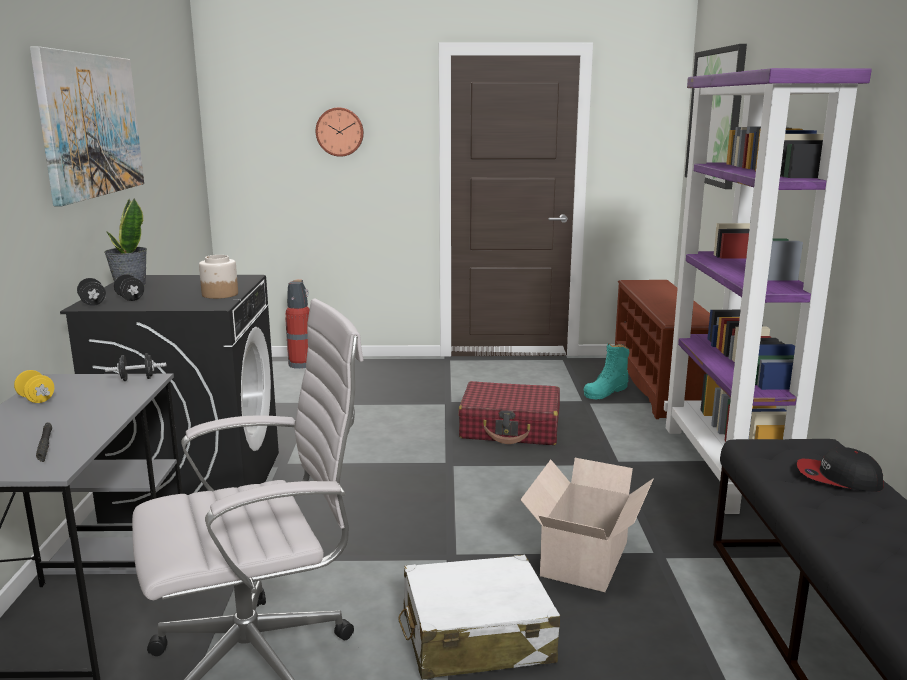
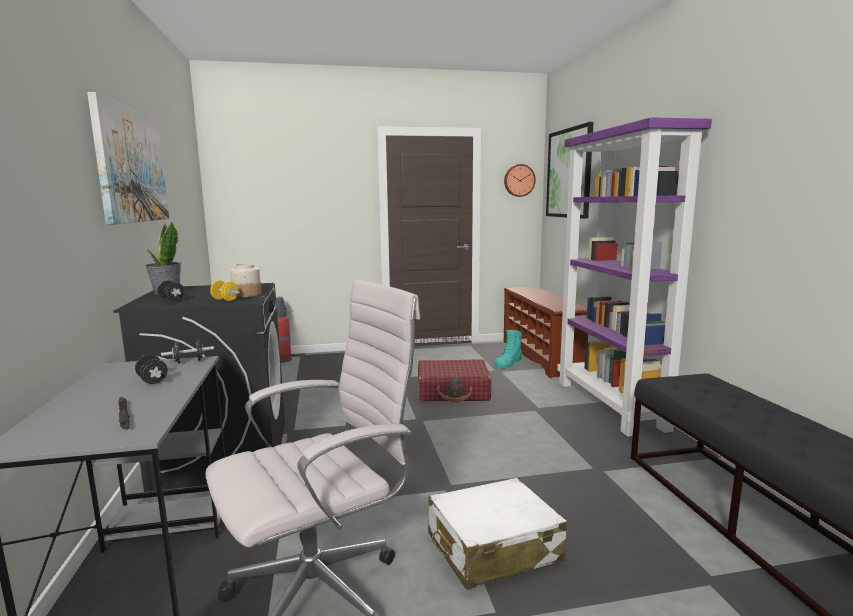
camera: 10 degrees left, 5 degrees down
(36, 399) = (101, 381): yellow dumbbell -> yellow dumbbell (225, 300)
(93, 303) = (140, 304): black dumbbell -> black dumbbell (152, 380)
(340, 132) = (307, 188): wall clock -> wall clock (519, 180)
(583, 560) = (546, 479): cardboard box -> none
(838, 478) = (731, 397): cap -> none

